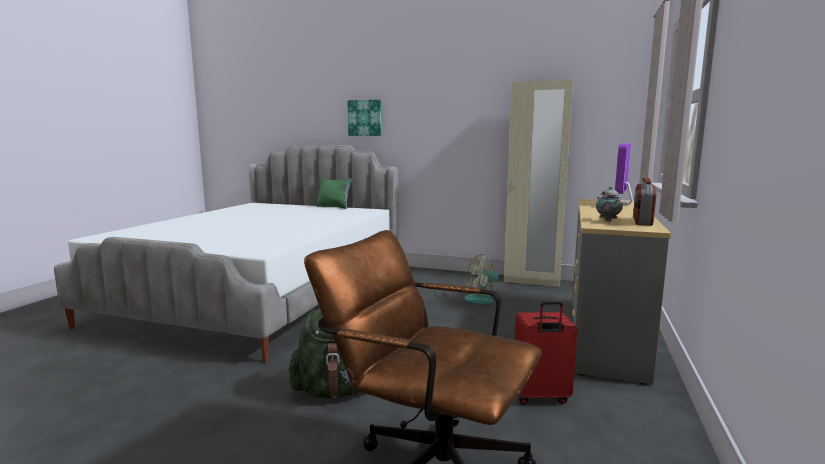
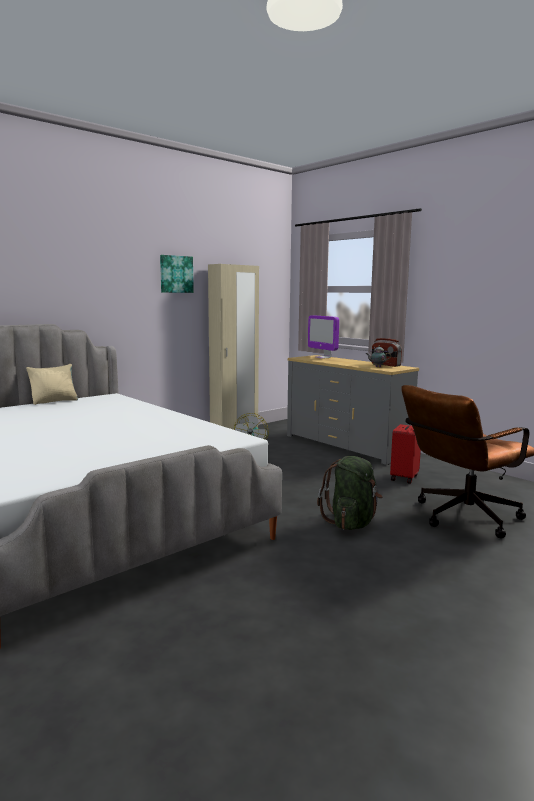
camera: 60 degrees left, 0 degrees up
(334, 207) = (54, 401): green pillow -> beige pillow
(365, 118) = (63, 290): picture -> picture (176, 274)

